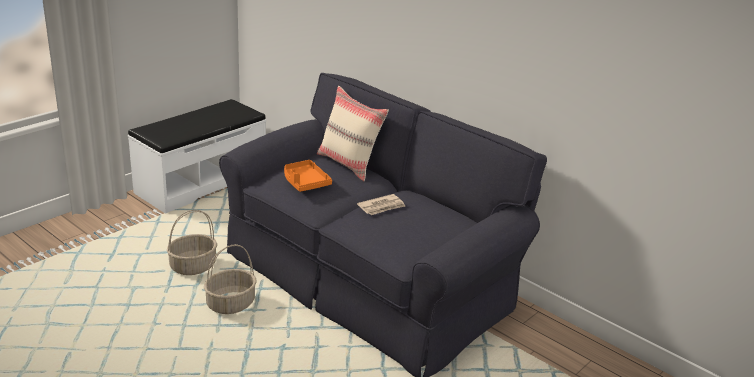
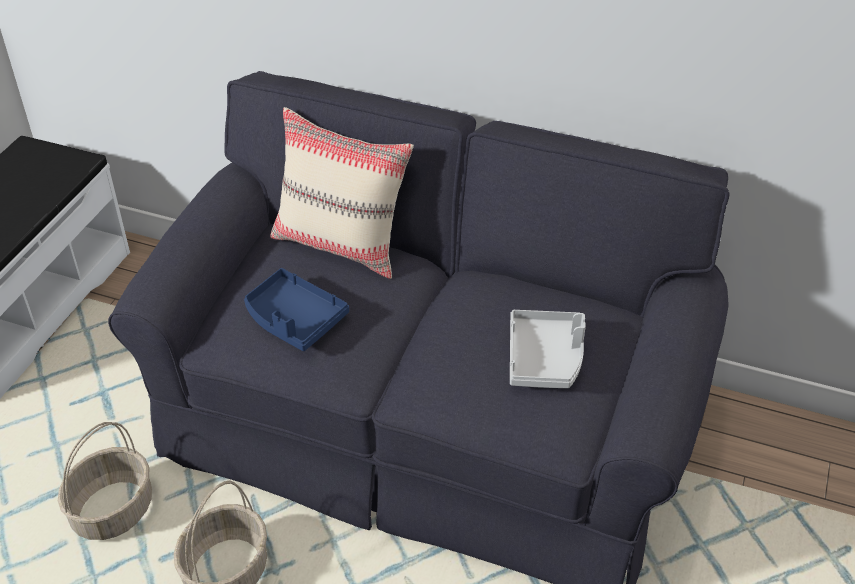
camera: 20 degrees left, 15 degrees up
(304, 182) = (294, 319): orange tray -> blue tray
(382, 207) = (459, 332): newspaper -> none
(417, 226) = (545, 358): none -> grey tray

